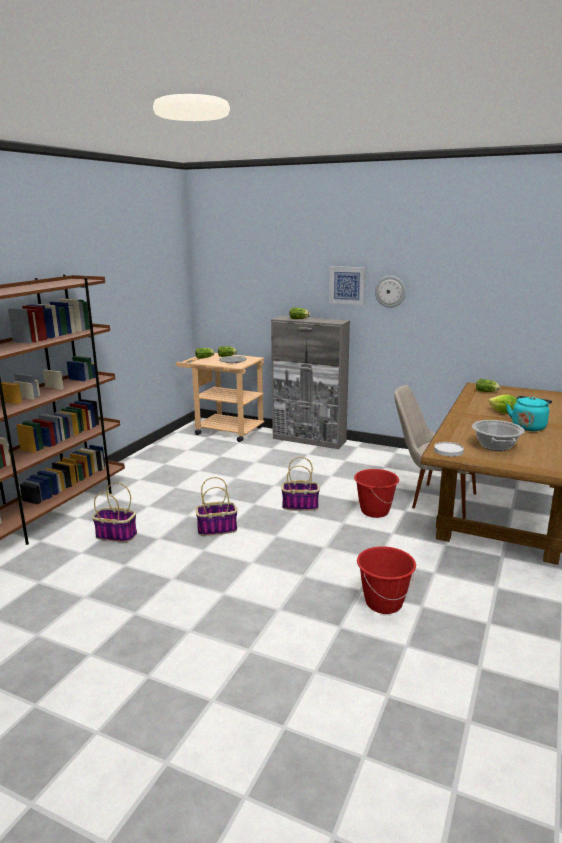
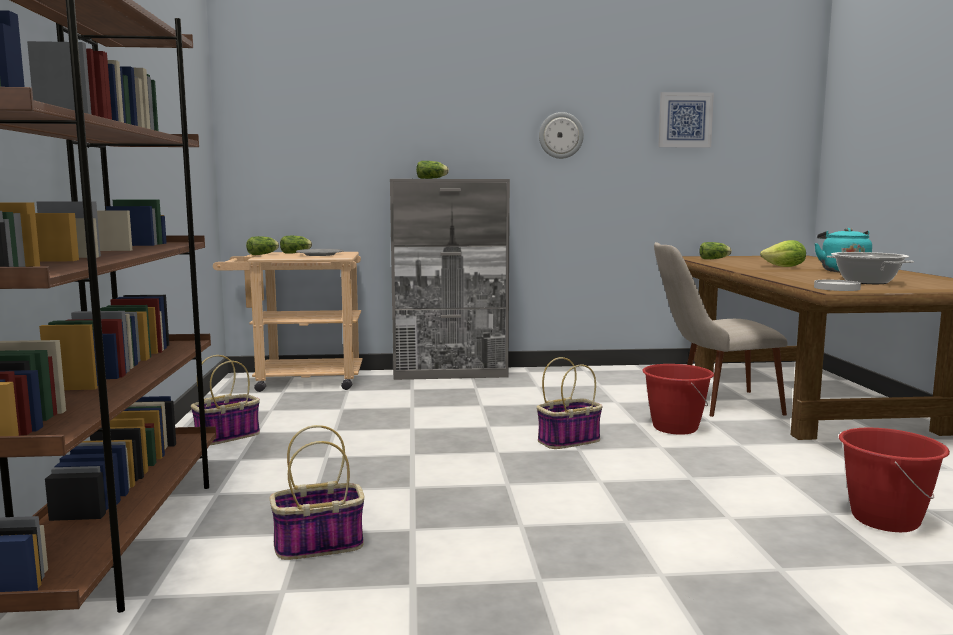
camera: 30 degrees left, 10 degrees down
(217, 529) = (495, 493): basket -> basket (228, 436)
(347, 285) = (496, 129): picture -> picture (685, 120)

